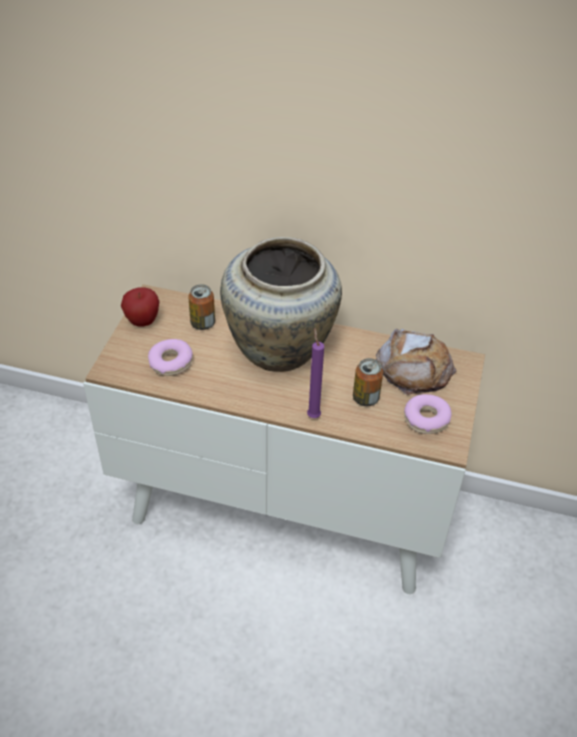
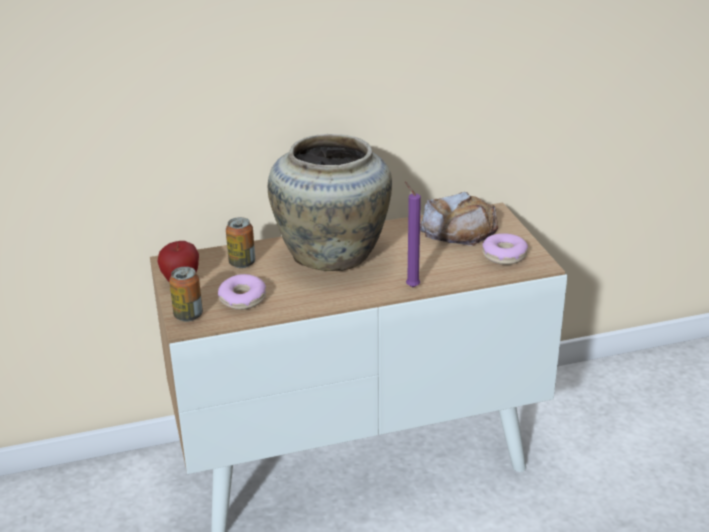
camera: 30 degrees left, 15 degrees down
(365, 398) = (442, 260): can -> can (188, 315)

